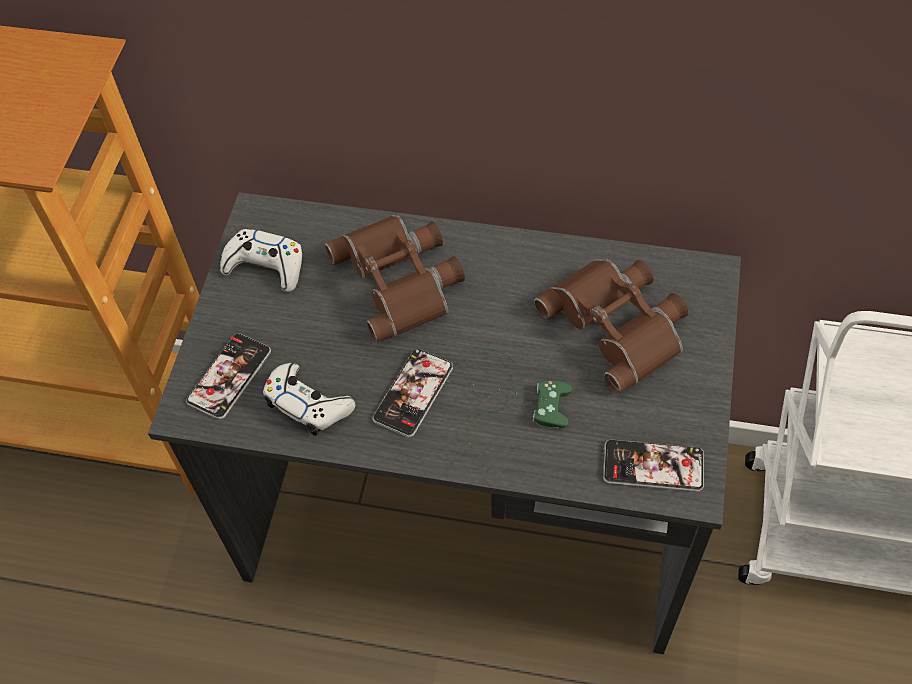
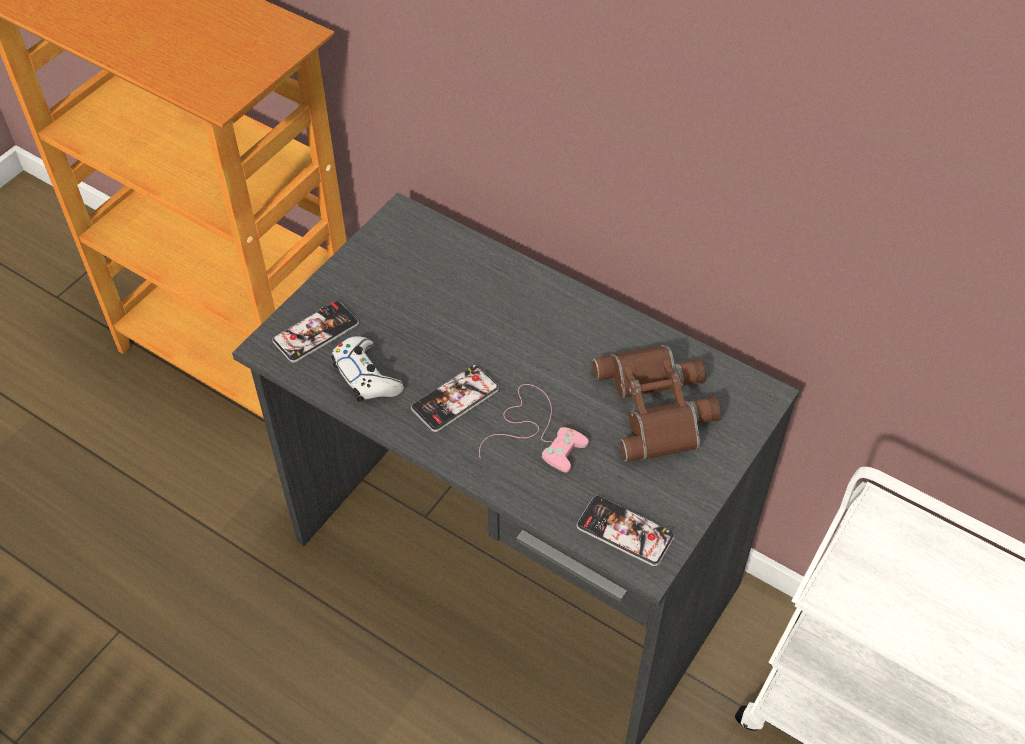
camera: 20 degrees right, 5 degrees down
(265, 266) = (388, 257): white game controller -> none
(401, 279) = (493, 306): brown binoculars -> none
(512, 395) = (536, 430): green game controller -> pink game controller

